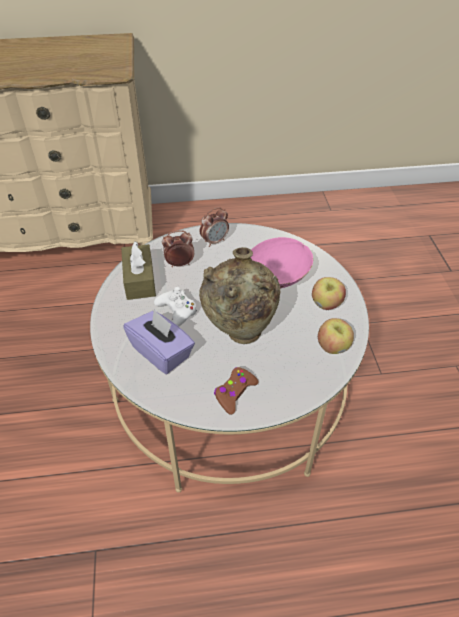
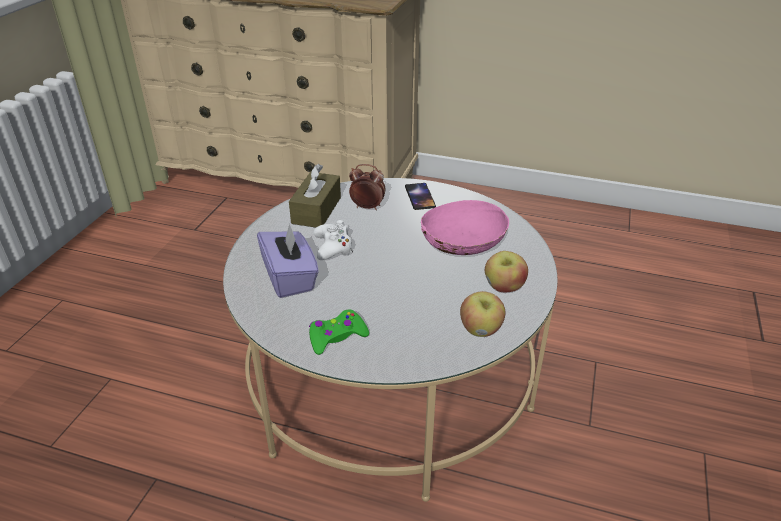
camera: 25 degrees right, 10 degrees down
(214, 241) = (420, 196): alarm clock -> phone
(235, 393) = (337, 337): brown game controller -> green game controller
(239, 335) = (382, 286): beige vase -> none

